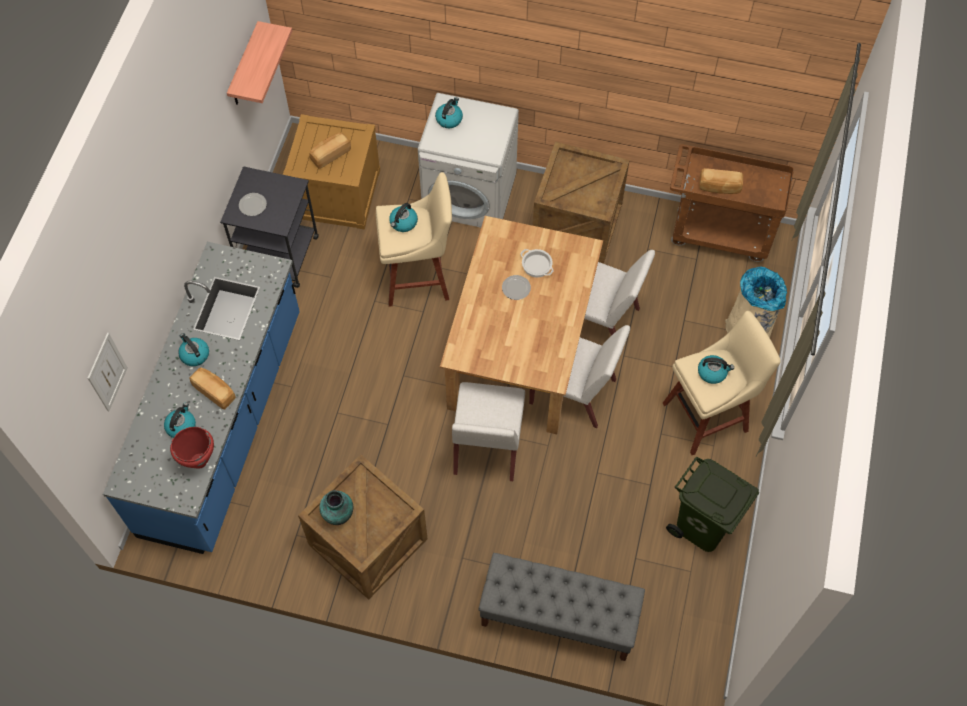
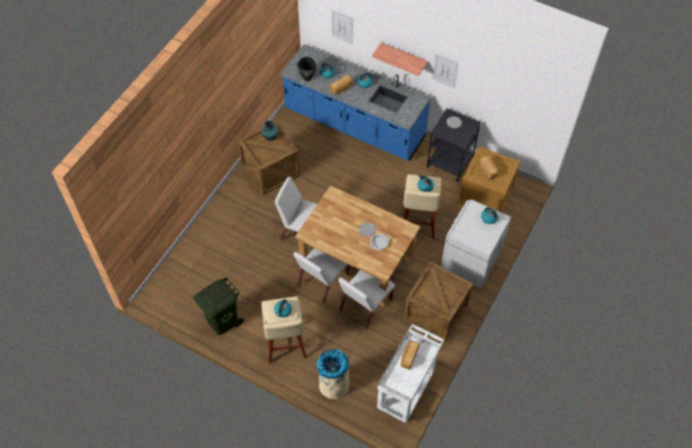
camera: 105 degrees right, 5 degrees down
(192, 181) = (445, 70): none -> picture
(198, 461) = (307, 78): red cooking pot -> black cooking pot
(244, 67) = (521, 104): shelf -> shelf (403, 57)
(558, 617) = (201, 241): grey bench -> none
(715, 236) = (406, 389): brown cart -> white cart

